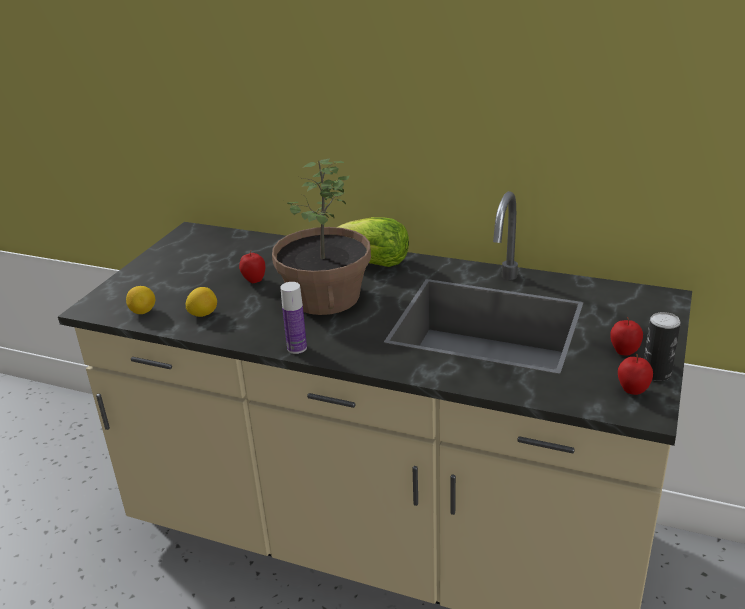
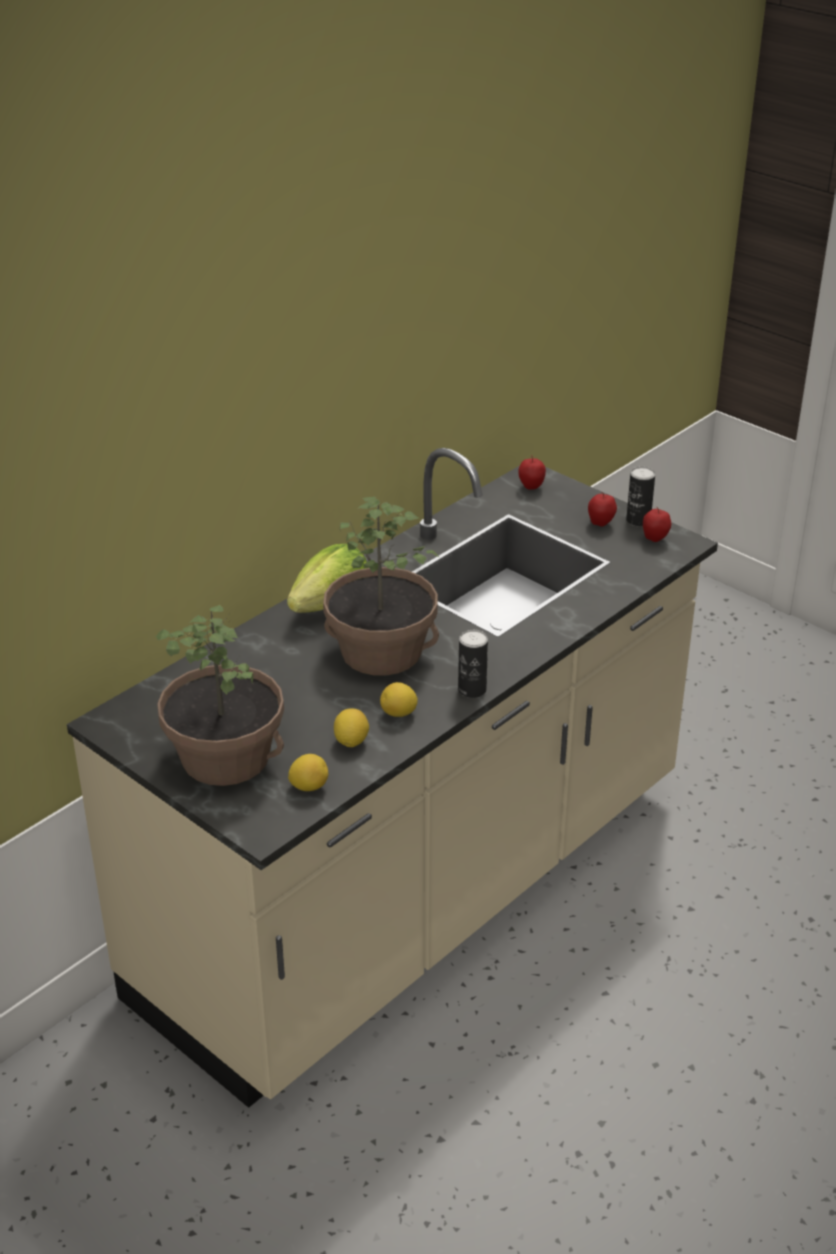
camera: 70 degrees left, 5 degrees up
(168, 275) = (226, 756): none -> potted plant
(247, 324) = (399, 713): none -> lemon
(254, 281) = (301, 692): apple -> apple (531, 487)
(297, 348) = (472, 690): bottle -> can

